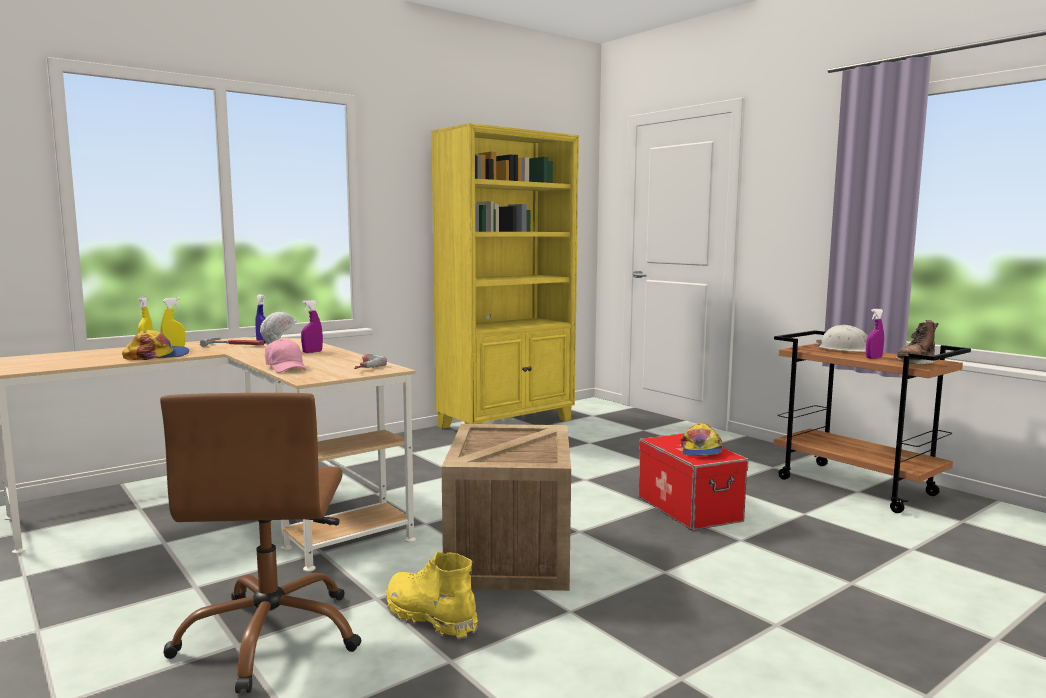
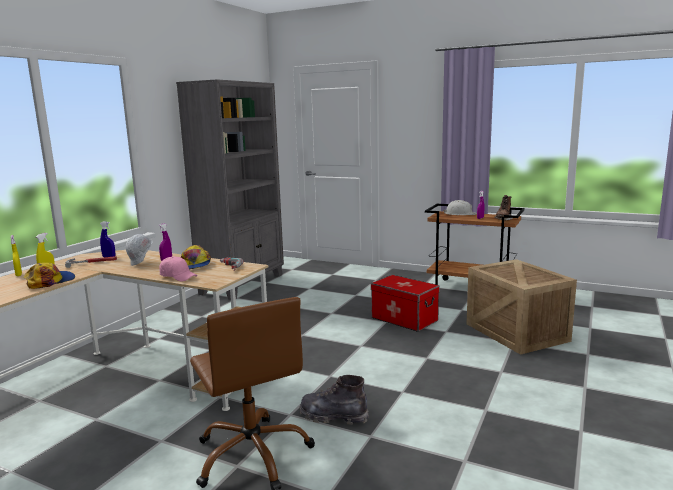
camera: 25 degrees left, 5 degrees up
(430, 617) = (333, 416): yellow boot -> grey boot
(507, 423) = (243, 284): yellow bookcase -> grey bookcase
(511, 555) = (339, 369): crate -> crate (518, 332)
(701, 450) = (411, 284): cap -> cap (195, 265)

